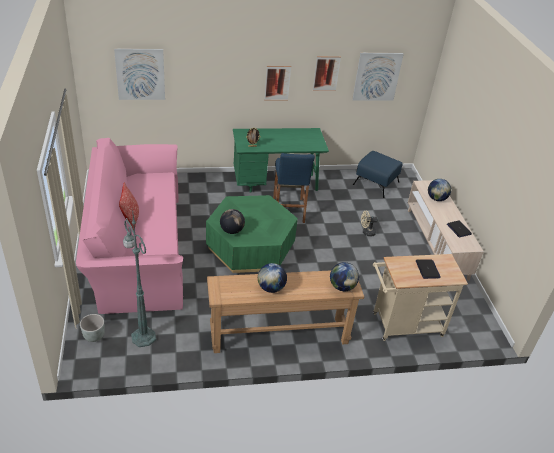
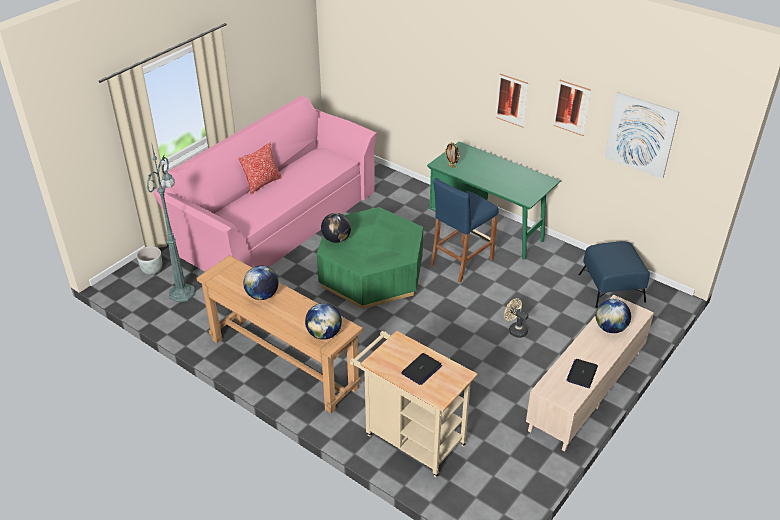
camera: 50 degrees right, 0 degrees up
(140, 74) = (372, 42): picture -> none

